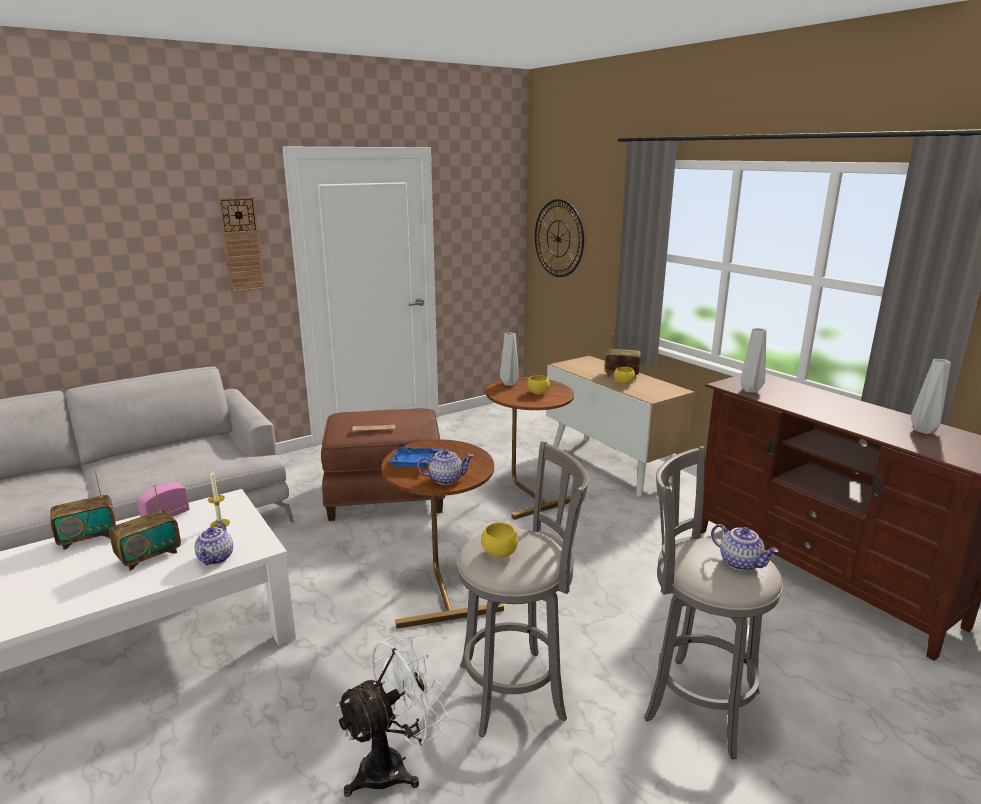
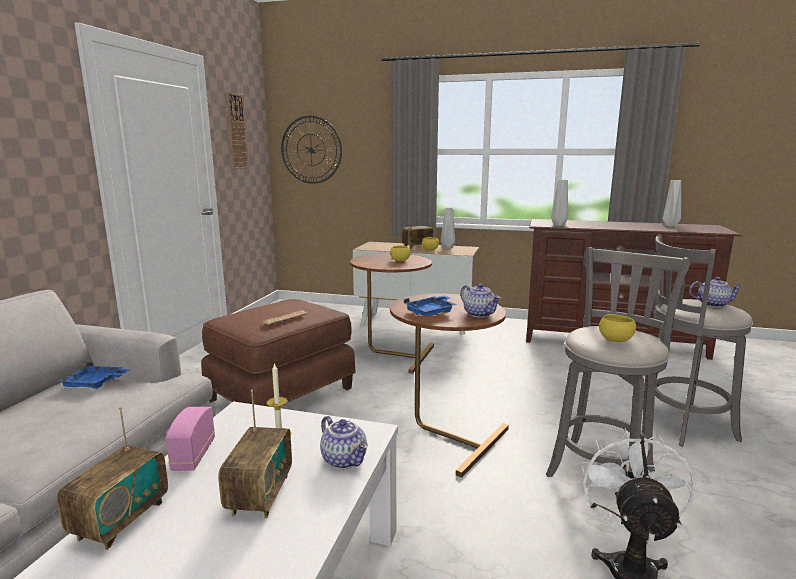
camera: 40 degrees left, 5 degrees down
(211, 445) = (95, 383): none -> blue tray
(242, 244) = (40, 136): wall clock -> wall clock (236, 131)
(446, 479) = (479, 314): teapot -> teapot turned 105 degrees clockwise
(508, 384) = (365, 260): grey vase -> grey vase (447, 248)

